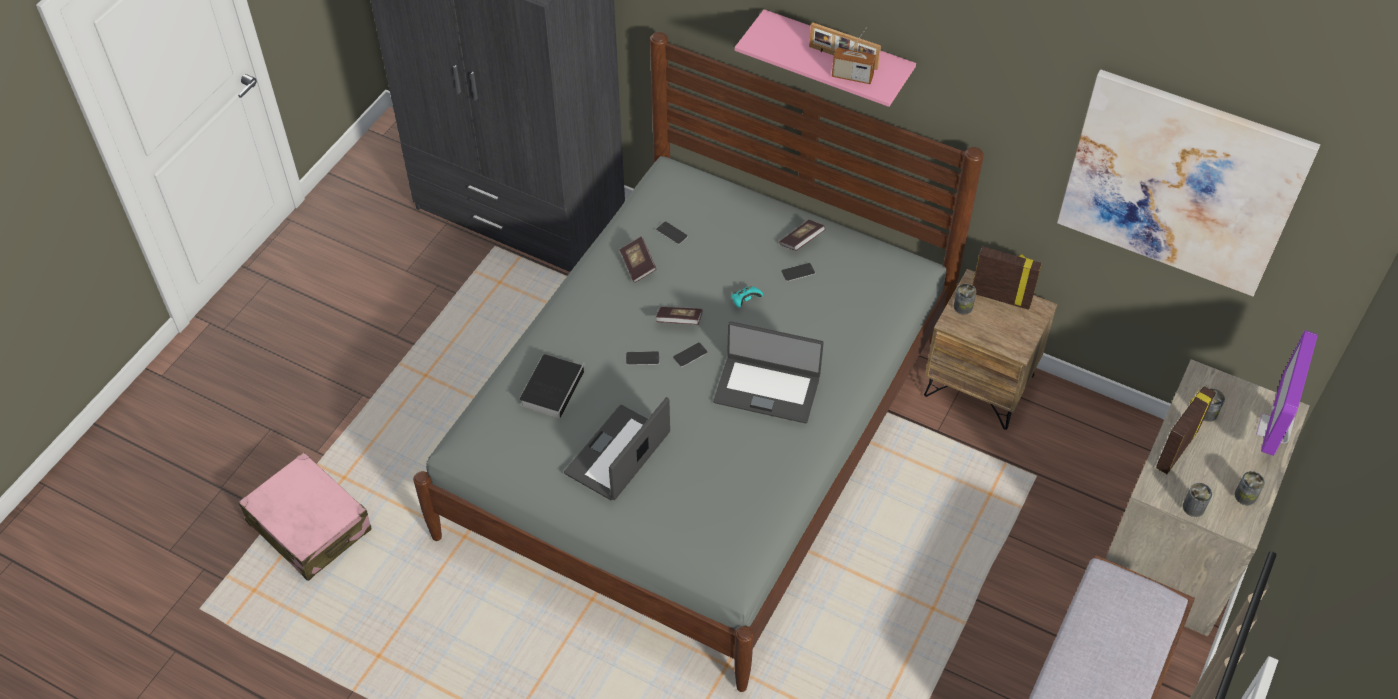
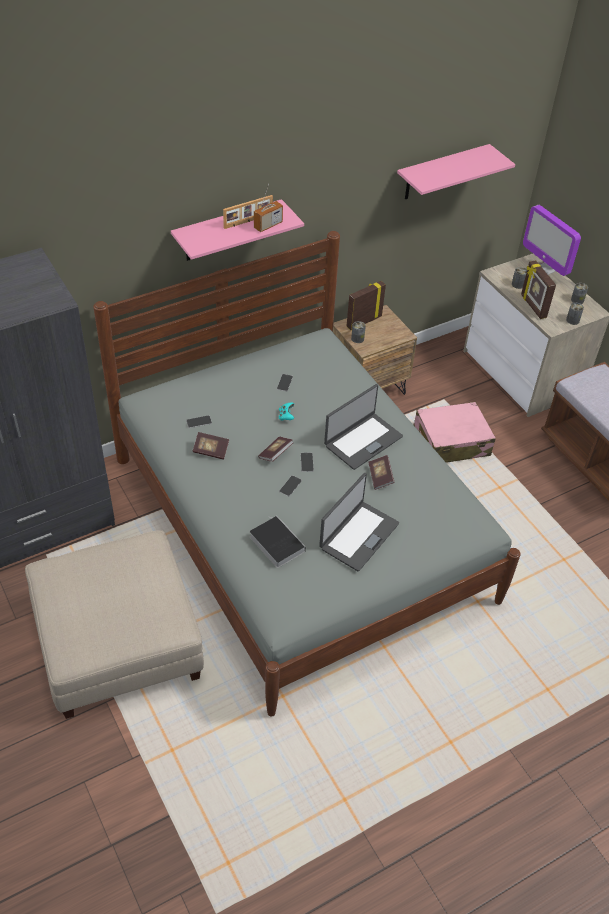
camera: 60 degrees left, 5 degrees down
(309, 526) = (197, 794): pink suitcase -> pink suitcase (450, 442)
(434, 363) = (117, 642): none -> beige ottoman
(619, 454) = (358, 535): laptop -> laptop turned 120 degrees counterclockwise
(801, 241) = (261, 369): book -> book (380, 477)
(1180, 183) = (441, 172): picture -> pink shelf

